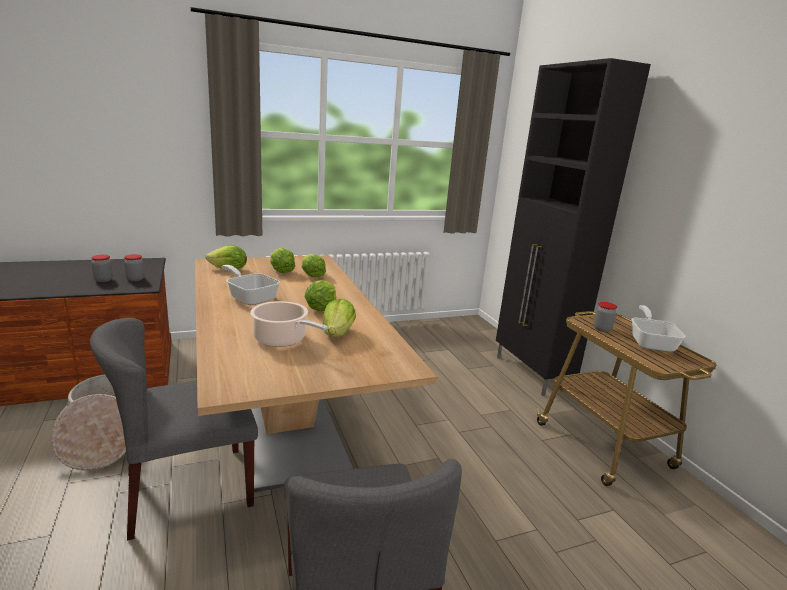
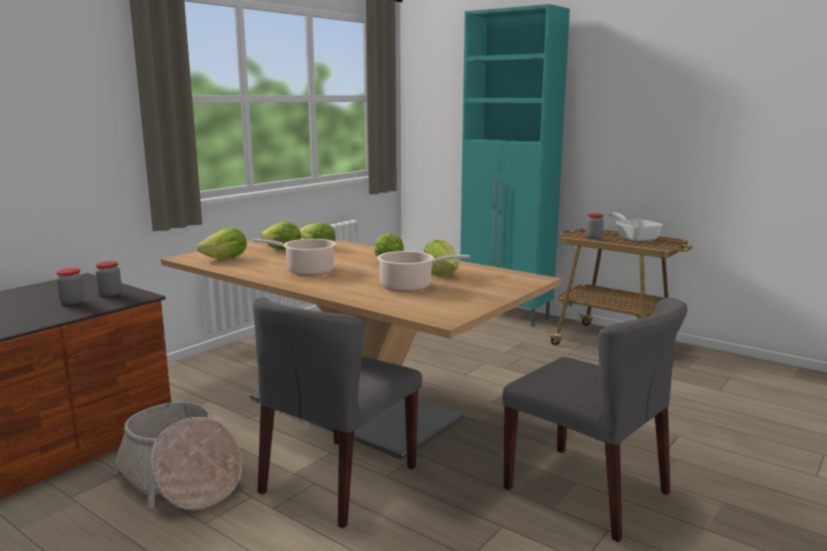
camera: 30 degrees left, 5 degrees down
(250, 297) = (307, 271): frying pan -> cooking pot
(532, 374) = (506, 315): black cabinet -> turquoise cabinet

